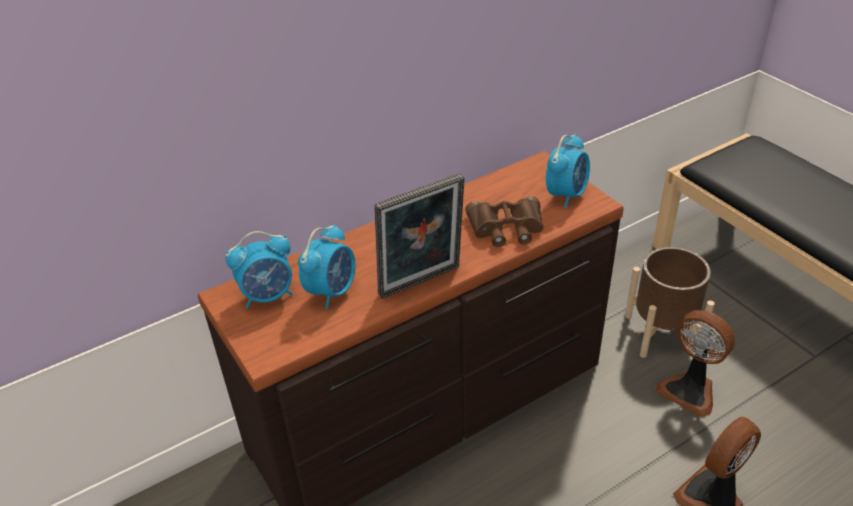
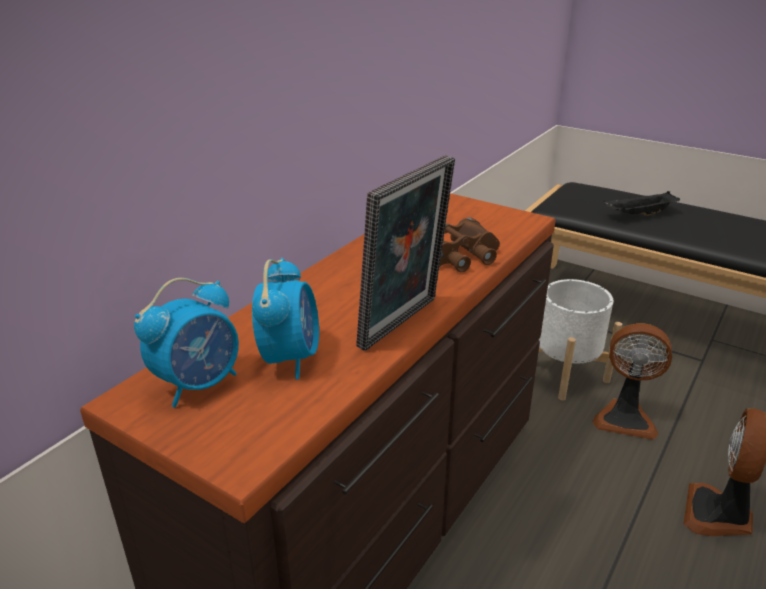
camera: 25 degrees left, 10 degrees down
(566, 194) = (491, 218): alarm clock -> none
(662, 333) = (565, 373): brown planter -> white planter
(792, 195) = (639, 215): none -> black tray

